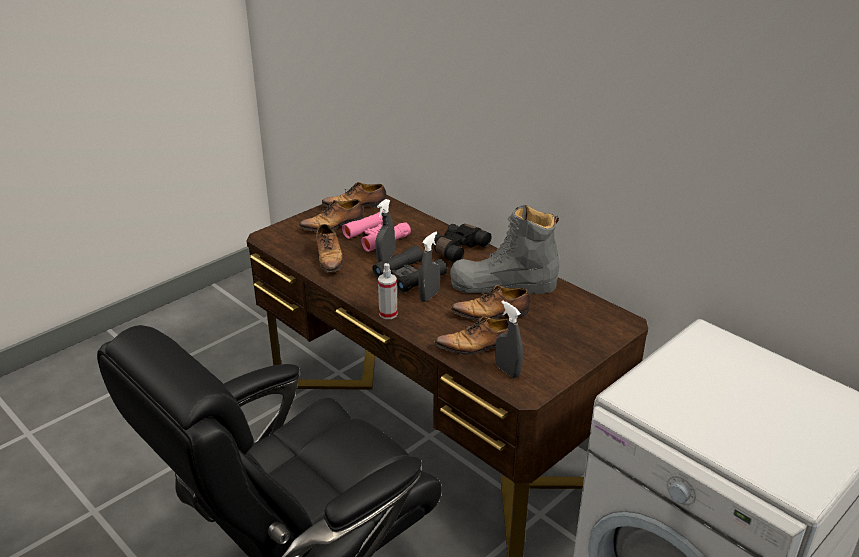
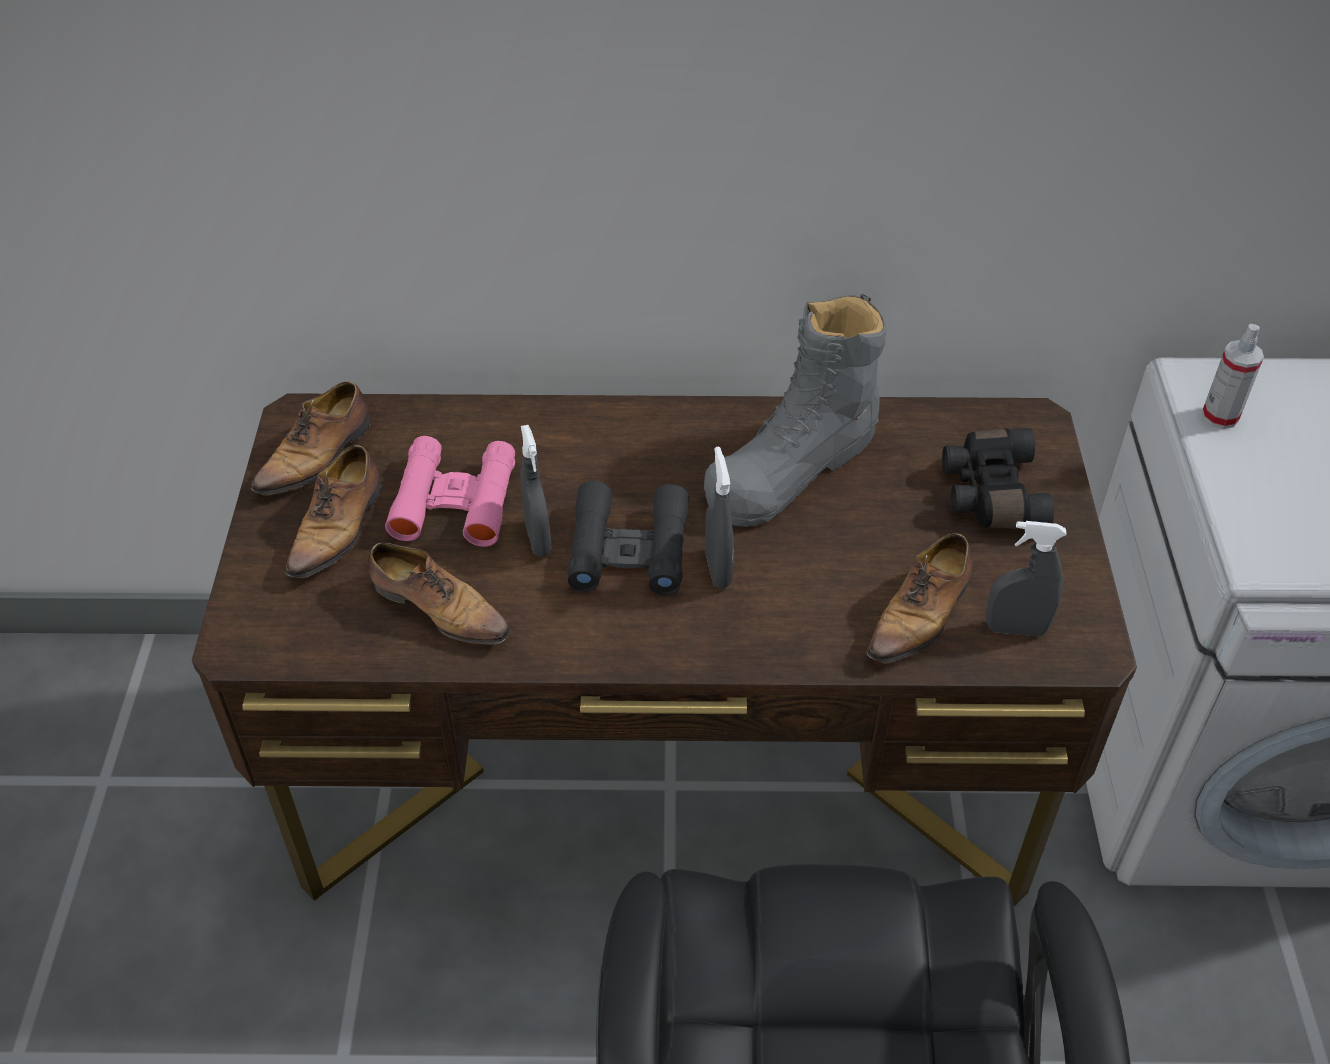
camera: 45 degrees left, 15 degrees up
(388, 314) = (707, 655): spray bottle -> spray bottle (1220, 416)
(457, 248) = (625, 439): black binoculars -> black binoculars (989, 493)
(492, 314) = (854, 536): shoe -> none

